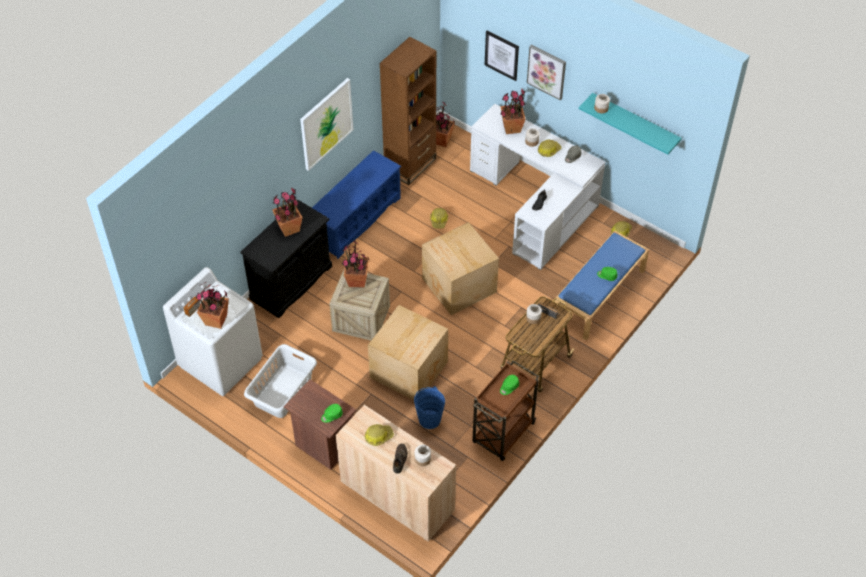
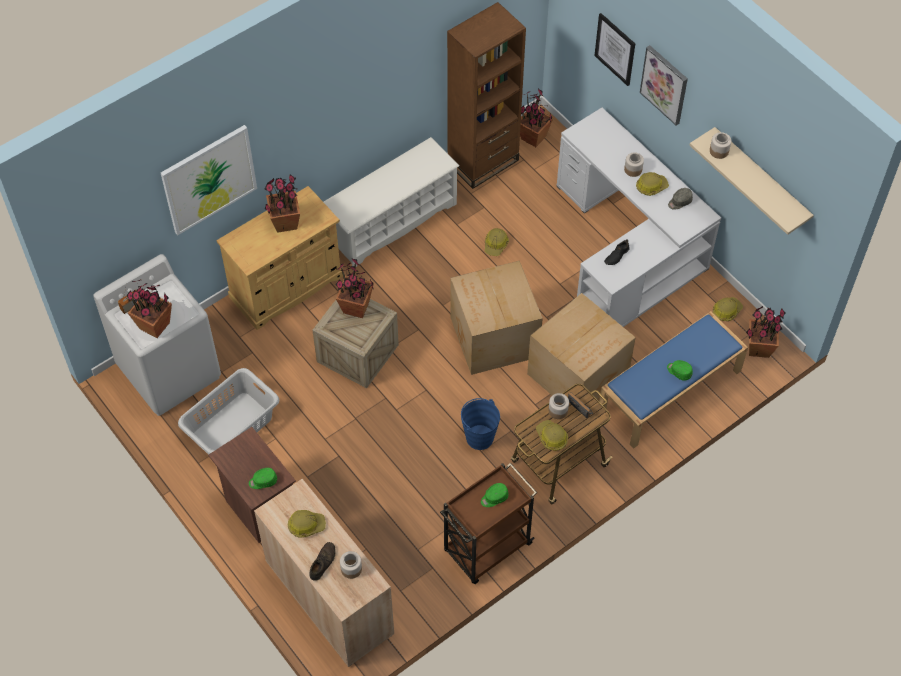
camera: 15 degrees right, 5 degrees up
(291, 282) = (286, 287): black cabinet -> beige cabinet
(326, 123) = (358, 98): picture -> picture (209, 179)
(356, 220) = (392, 221): blue shoe rack -> white shoe rack
(410, 369) = (397, 434): cardboard box -> cardboard box (579, 374)
(429, 419) = (400, 506): blue bucket -> blue bucket (479, 437)
(511, 128) = (612, 145): potted plant -> potted plant (758, 348)
(535, 337) = (551, 437): none -> hard hat
(635, 122) = (761, 179): turquoise shelf -> beige shelf

